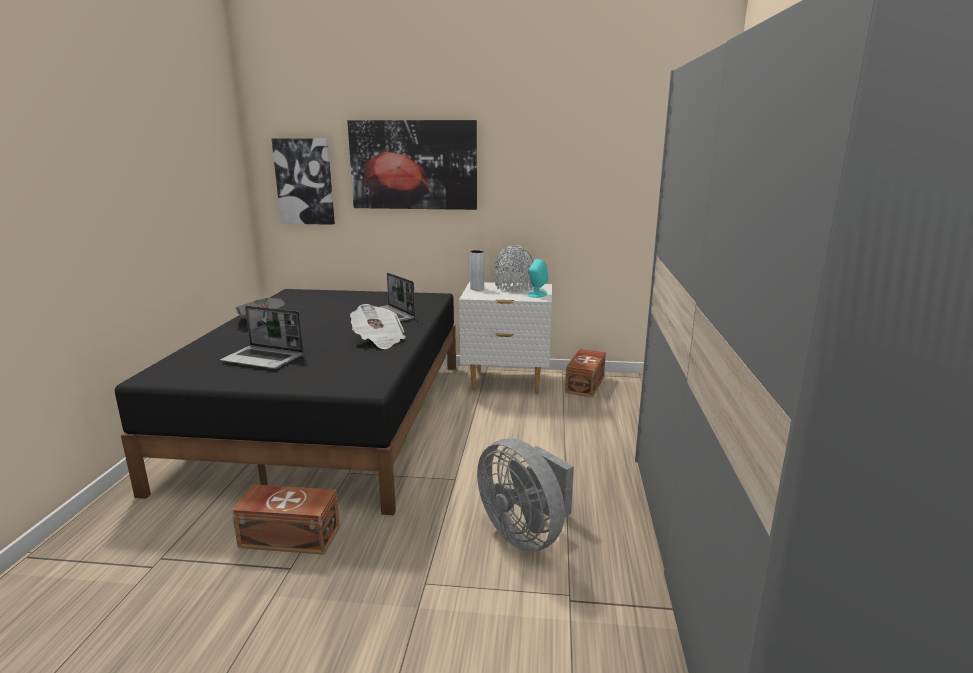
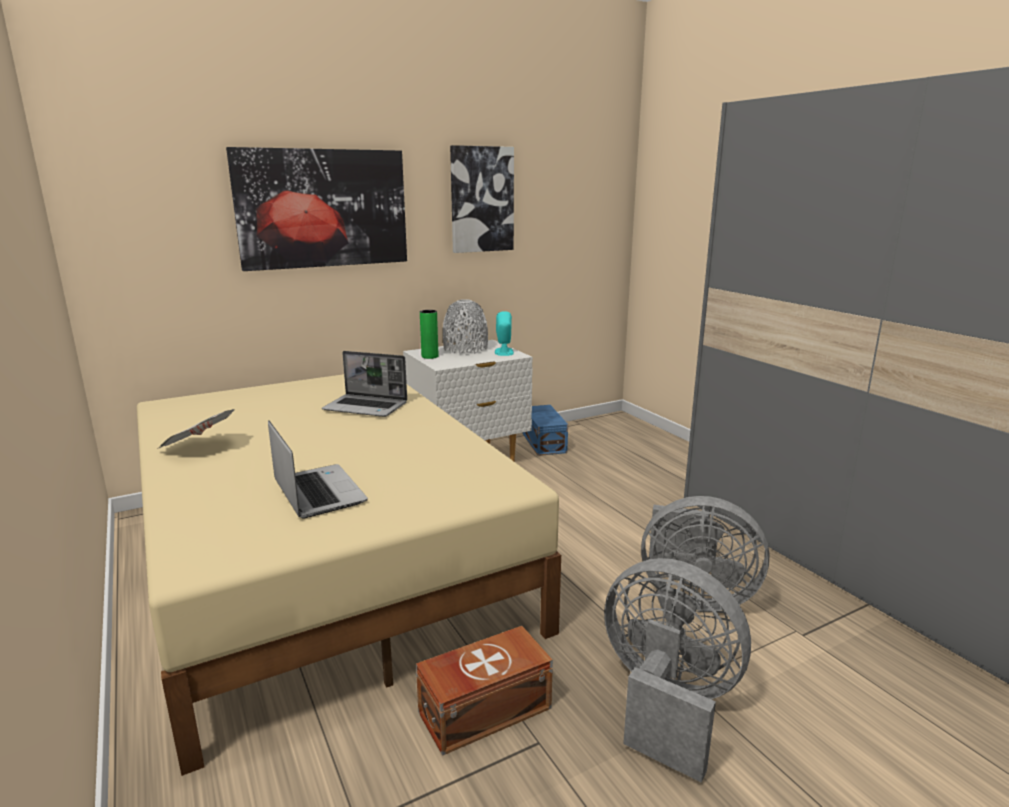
camera: 35 degrees left, 0 degrees up
(264, 358) = (317, 492): laptop -> laptop turned 105 degrees counterclockwise
(304, 181) = (158, 238): picture -> picture (481, 199)
(331, 419) = (326, 561): black bed -> beige bed
(378, 340) = (416, 435): newspaper -> none
(393, 588) = (666, 703): none -> grey fan
(477, 288) = (430, 356): grey vase -> green vase
(586, 384) = (544, 442): brown storage box -> blue storage box

